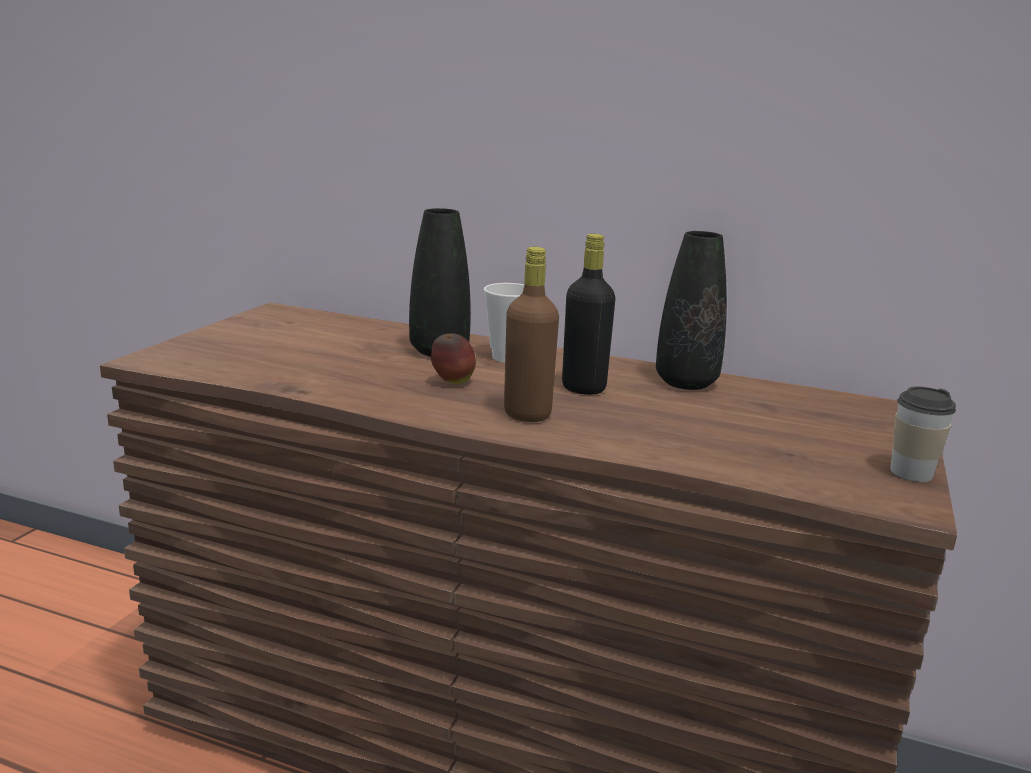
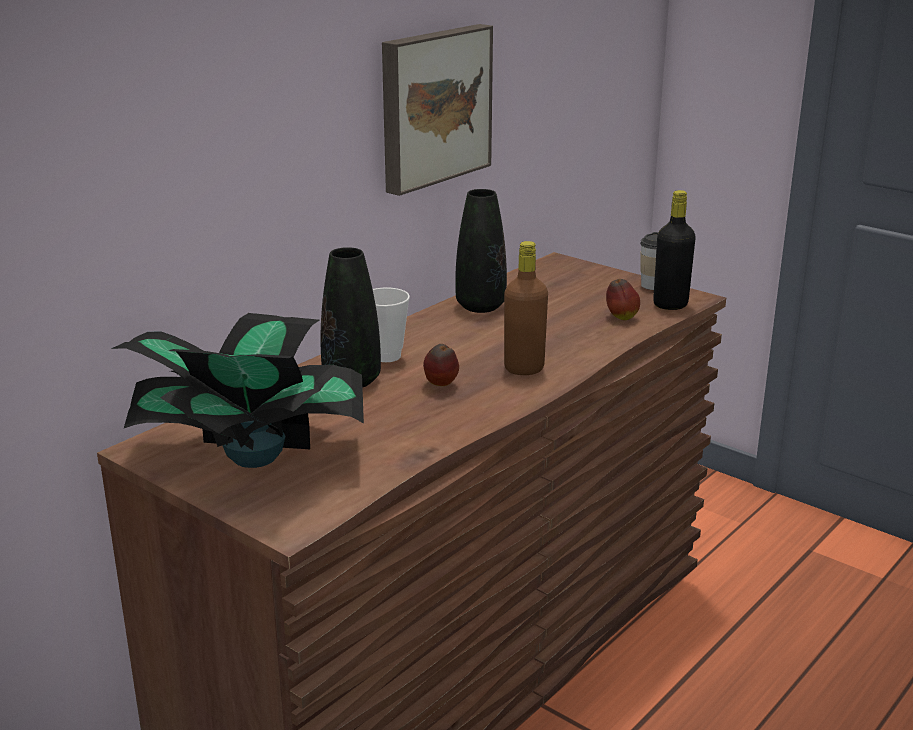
camera: 70 degrees left, 5 degrees up
(271, 337) = (251, 456): none -> potted plant
(583, 388) = (476, 341): black bottle -> black bottle (670, 305)
(715, 123) = (433, 106): none -> picture
(751, 457) = (621, 318): none -> apple

